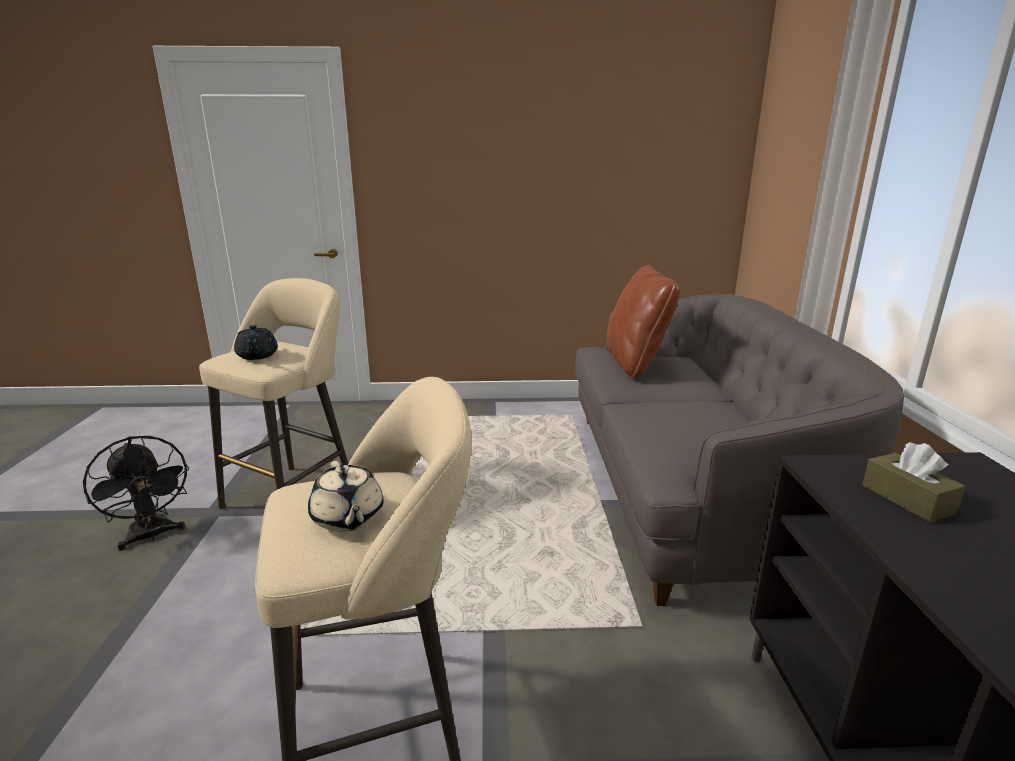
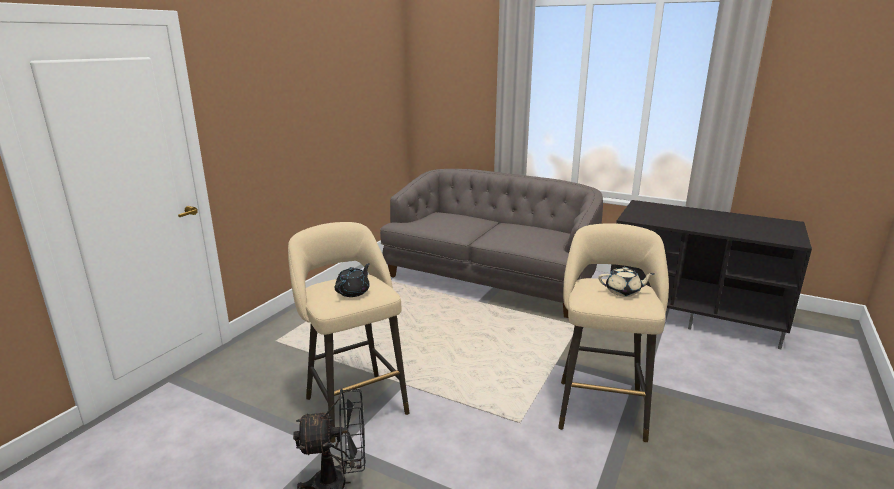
camera: 60 degrees left, 0 degrees up
(257, 356) = (353, 291): black teapot -> black teapot turned 75 degrees counterclockwise
(636, 364) = (437, 222): brown pillow -> none
(907, 499) = (656, 217): brown tissue box -> none

